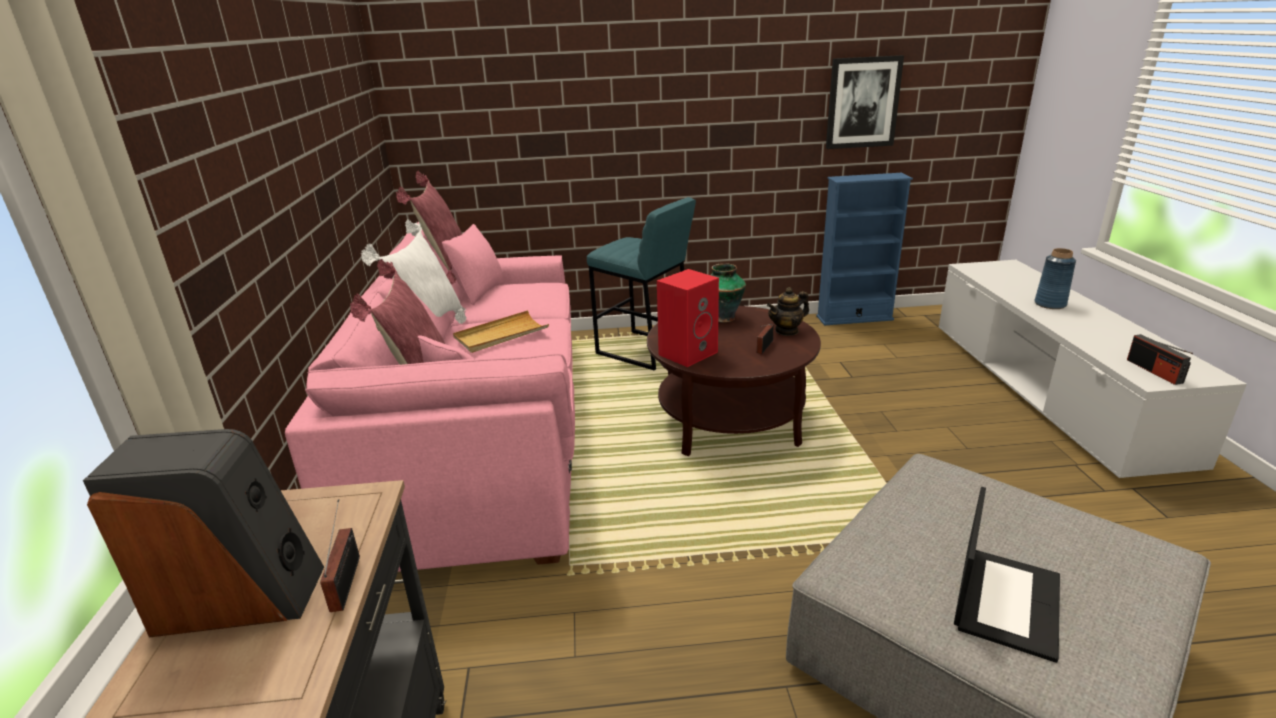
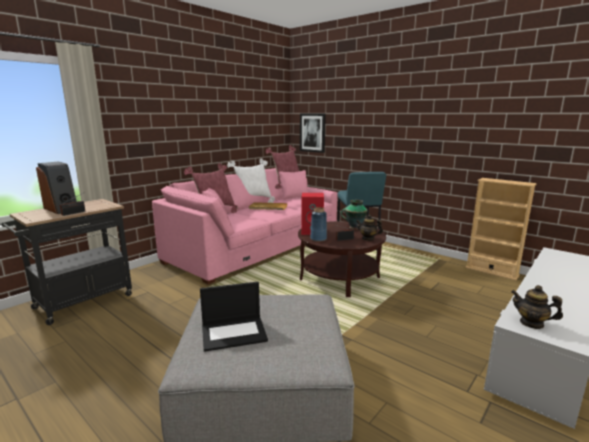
camera: 45 degrees right, 10 degrees down
(854, 318) = (491, 271): blue bookcase -> beige bookcase
(862, 102) = (511, 135): picture -> picture (312, 132)
(1050, 304) = (558, 280): blue vase -> blue vase (318, 239)
(1154, 371) = (531, 323): radio -> teapot

